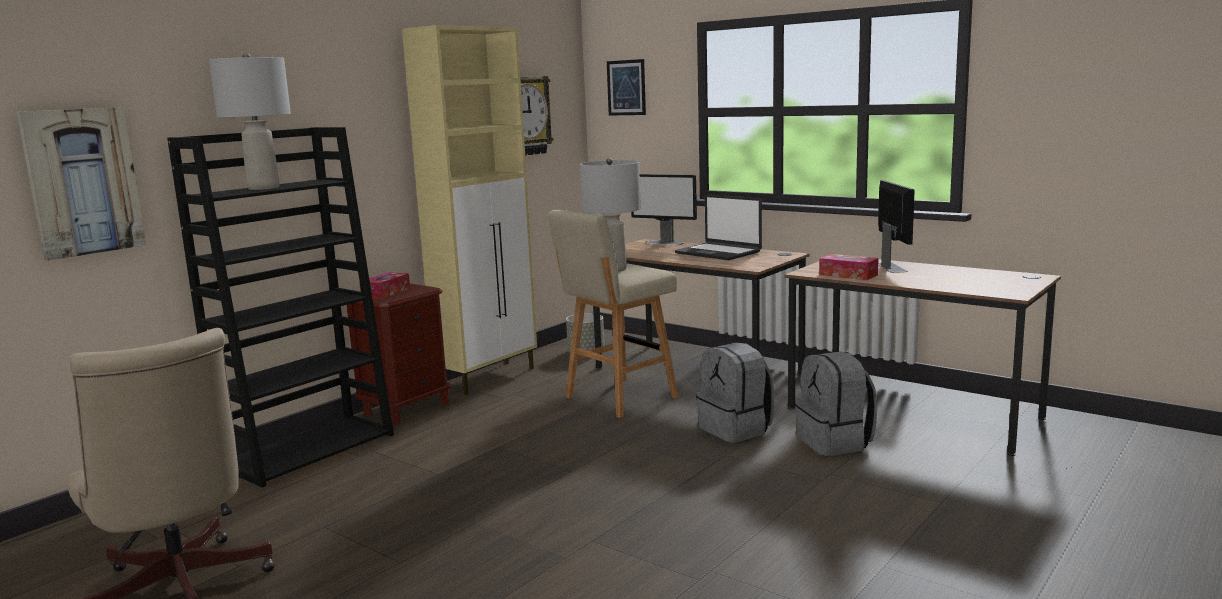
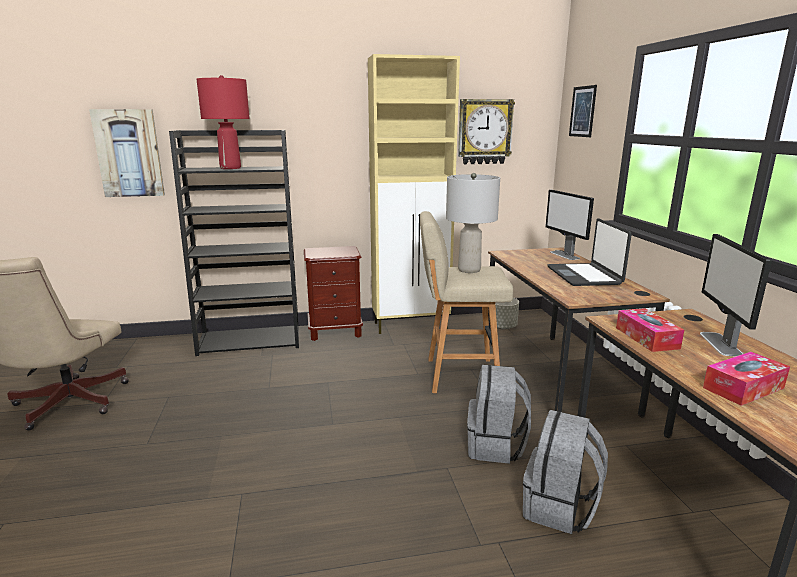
camera: 40 degrees right, 5 degrees up
(263, 188) = (230, 168): grey table lamp -> red table lamp
(386, 293) = (326, 251): tissue box -> tissue box (743, 388)
(891, 267) = (721, 344): monitor -> monitor turned 150 degrees clockwise

